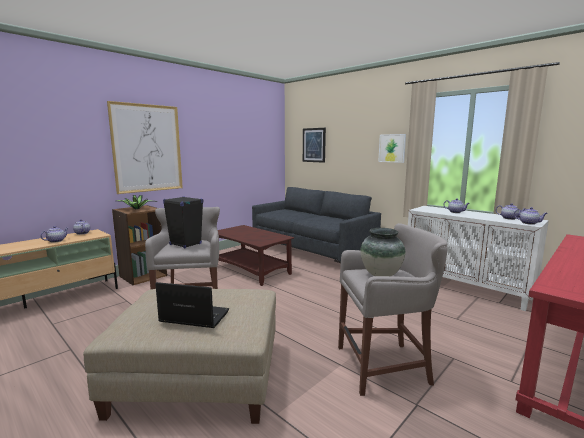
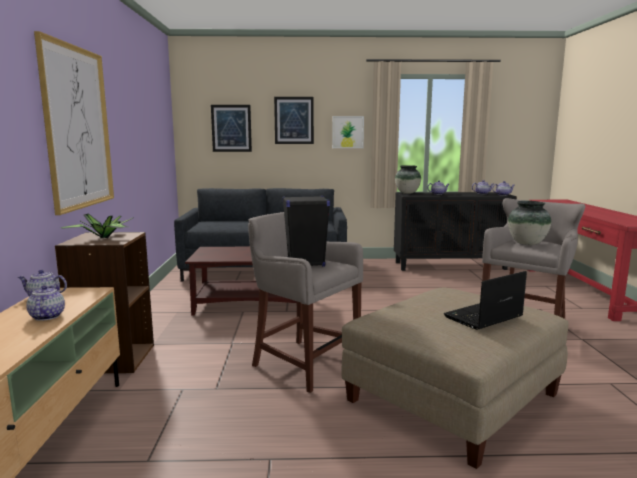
camera: 45 degrees left, 0 degrees up
(352, 138) = (294, 120): none -> picture
(430, 207) = (407, 193): none -> vase
(466, 288) = (450, 265): white cabinet -> black cabinet

